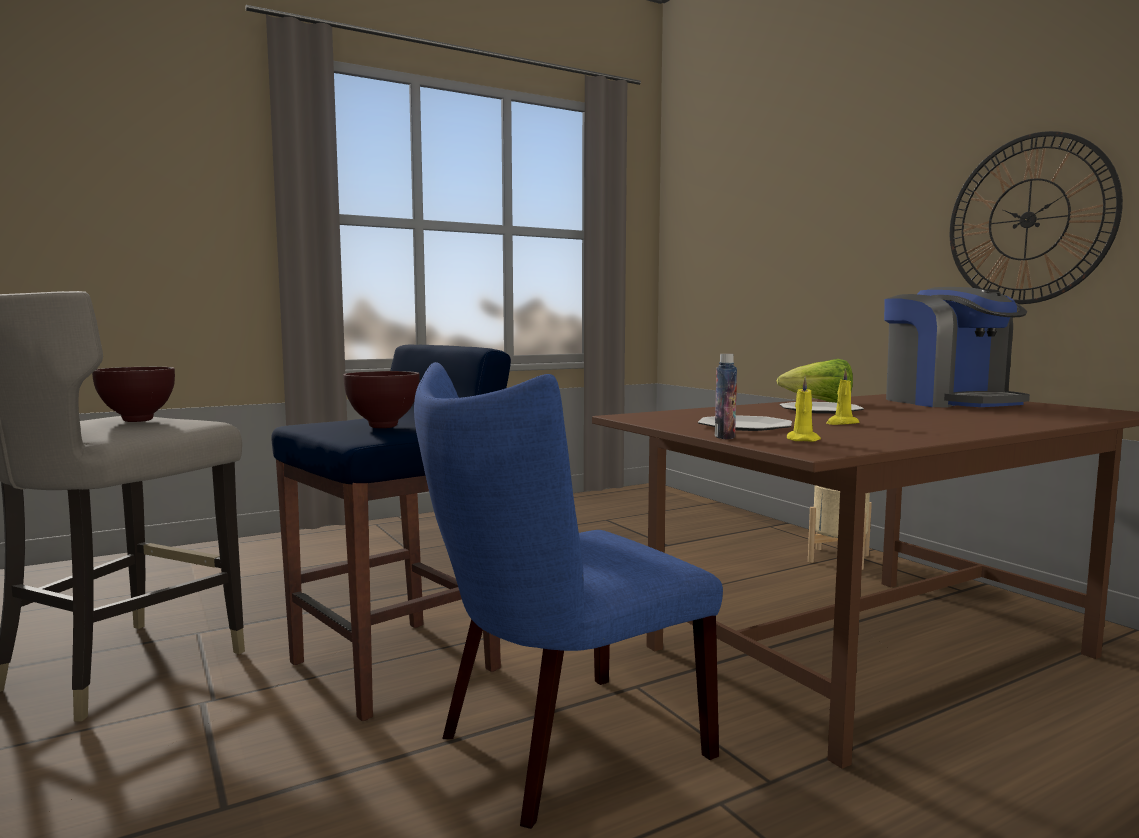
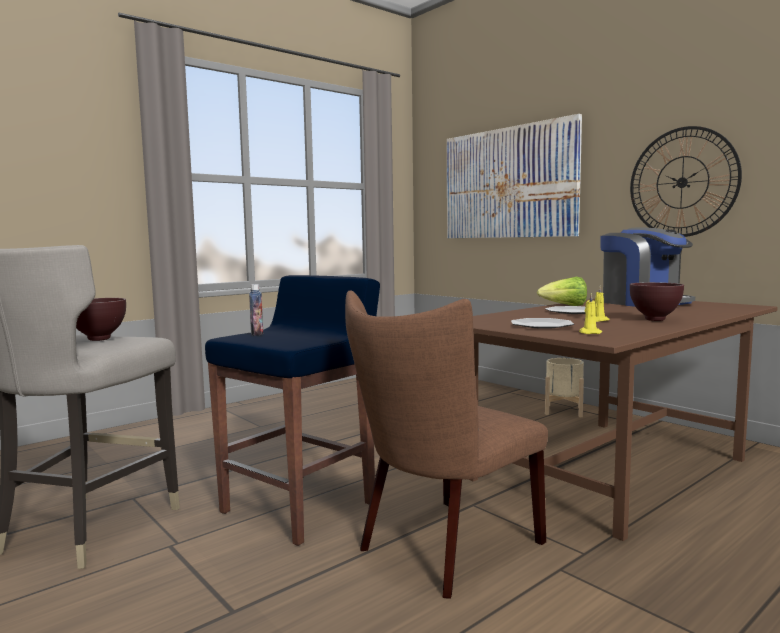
camera: 10 degrees left, 0 degrees up
(385, 426) = (293, 336): brown bowl -> brown bowl (655, 320)
(559, 749) = (442, 549): blue chair -> brown chair
(724, 437) = (539, 333): bottle -> bottle (257, 334)
(780, 228) = (508, 183): none -> picture

